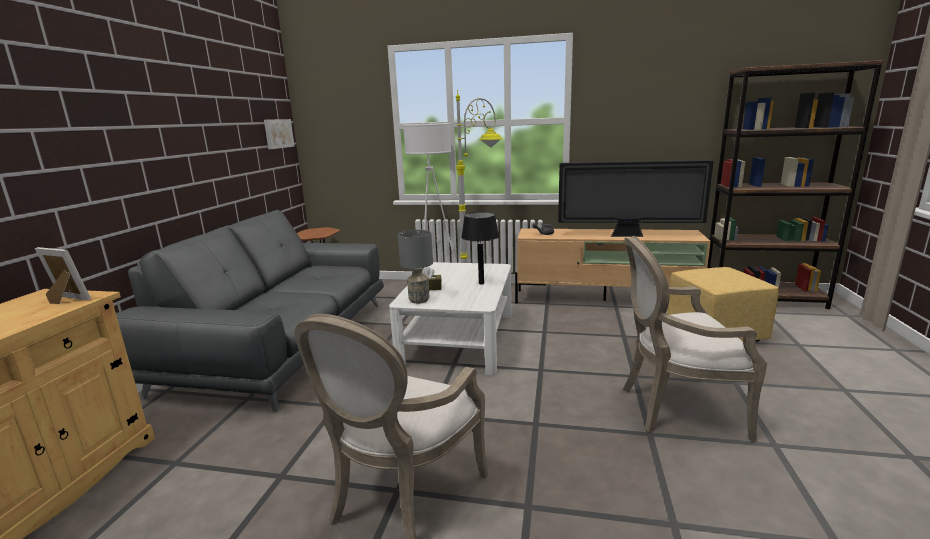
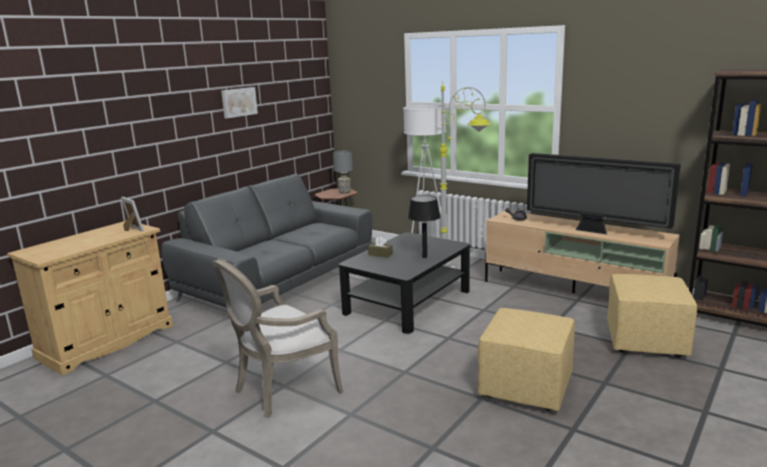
camera: 25 degrees right, 0 degrees up
(278, 133) = (313, 107): picture -> picture (238, 102)
(418, 300) = (362, 263): grey table lamp -> grey table lamp (344, 192)
(458, 338) = (407, 302): white coffee table -> black coffee table
(674, 407) = (524, 387): armchair -> yellow ottoman

